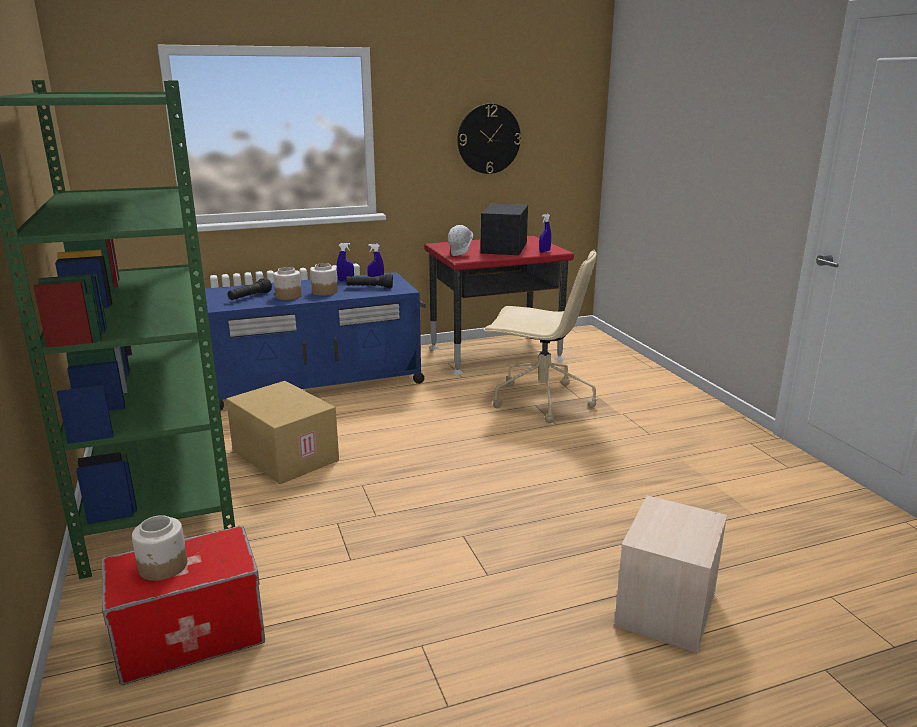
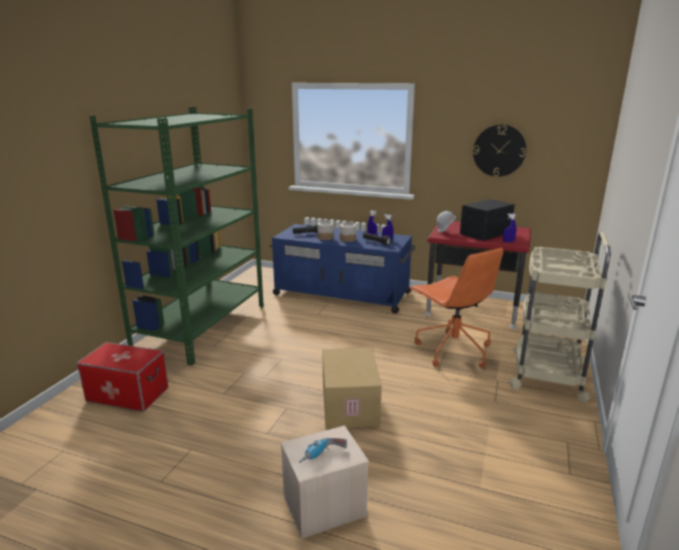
camera: 40 degrees right, 0 degrees up
(163, 566) = (115, 355): jar -> none
(283, 455) = (270, 329): cardboard box -> cardboard box (348, 404)
(537, 400) = (451, 349): beige office chair -> orange office chair
(652, 392) = (547, 375): none -> beige cart
(684, 533) = (323, 456): none -> power drill

